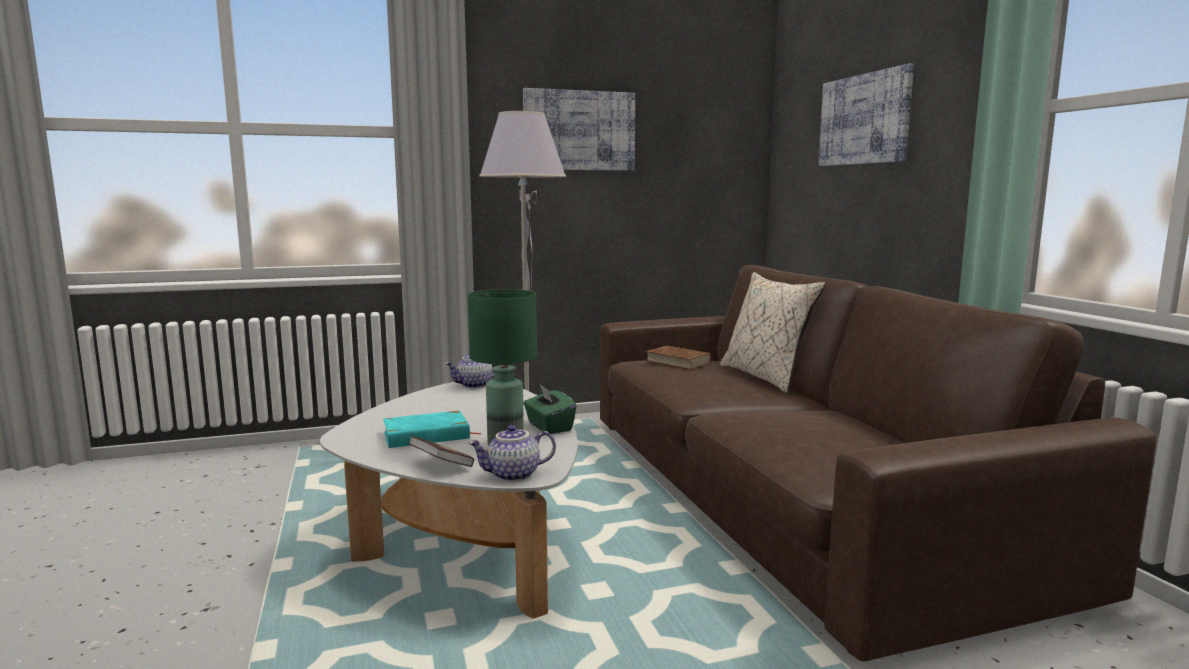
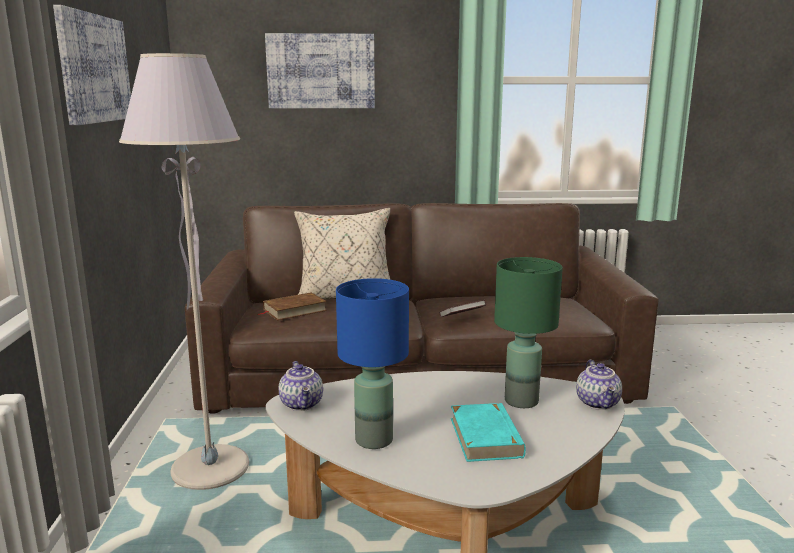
camera: 75 degrees left, 5 degrees up
(418, 406) = (373, 440): none -> blue table lamp
(441, 465) = (575, 432): book -> book (462, 317)
(549, 427) = (476, 380): green tissue box -> none

